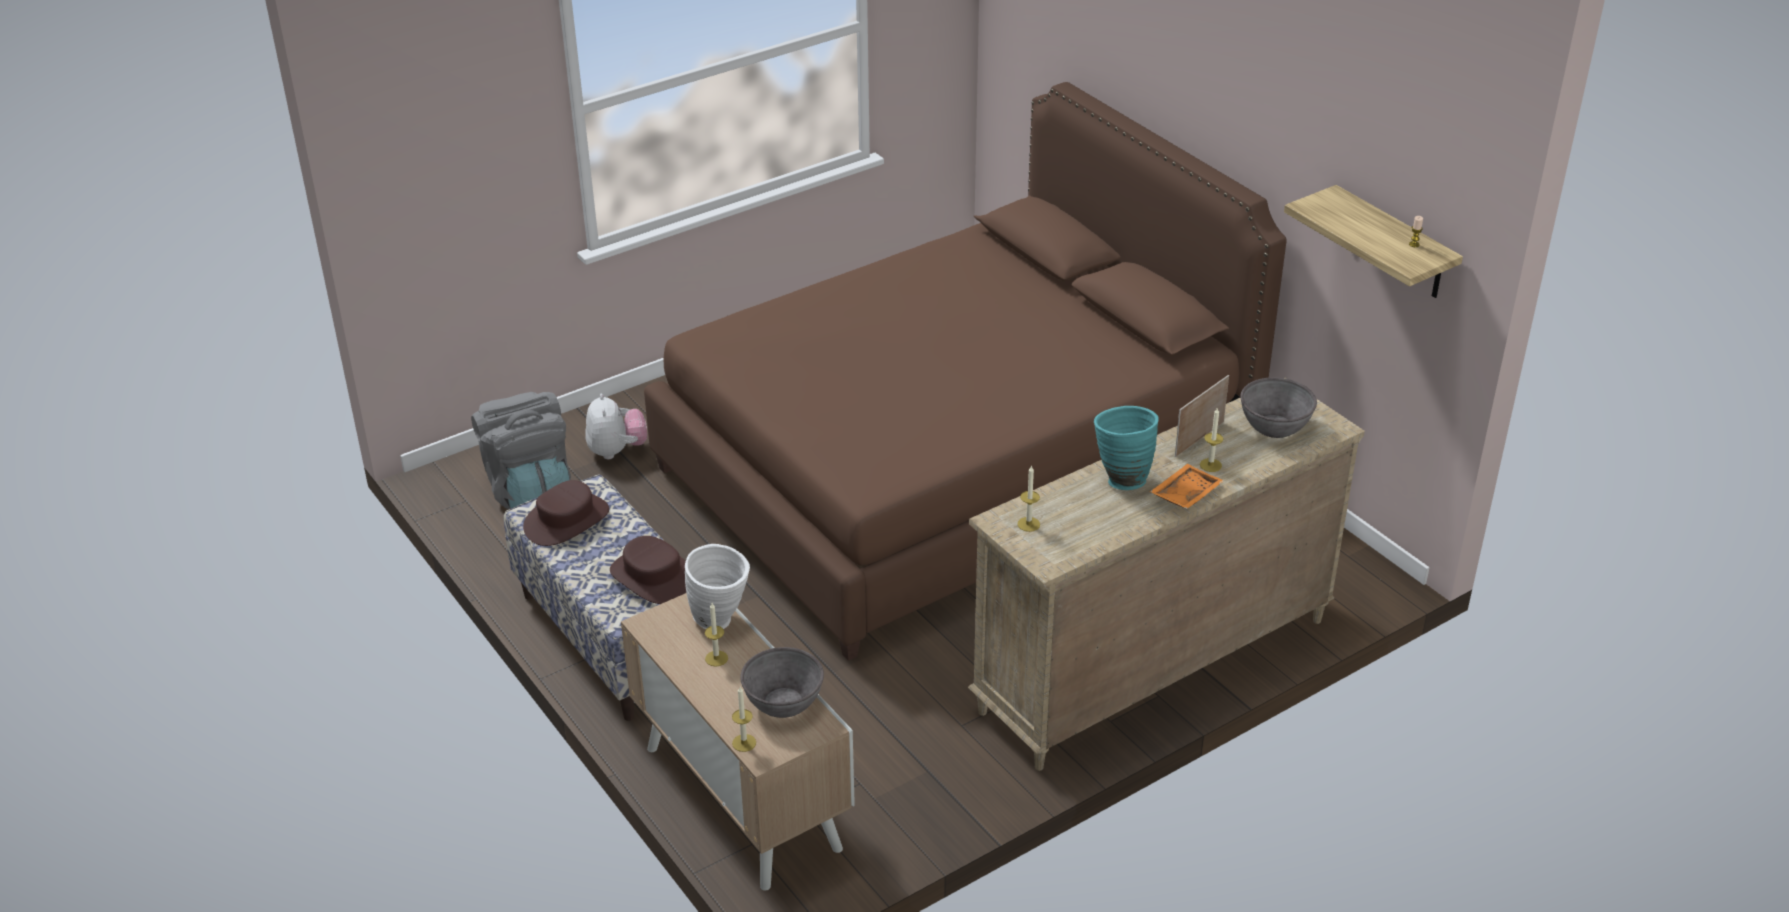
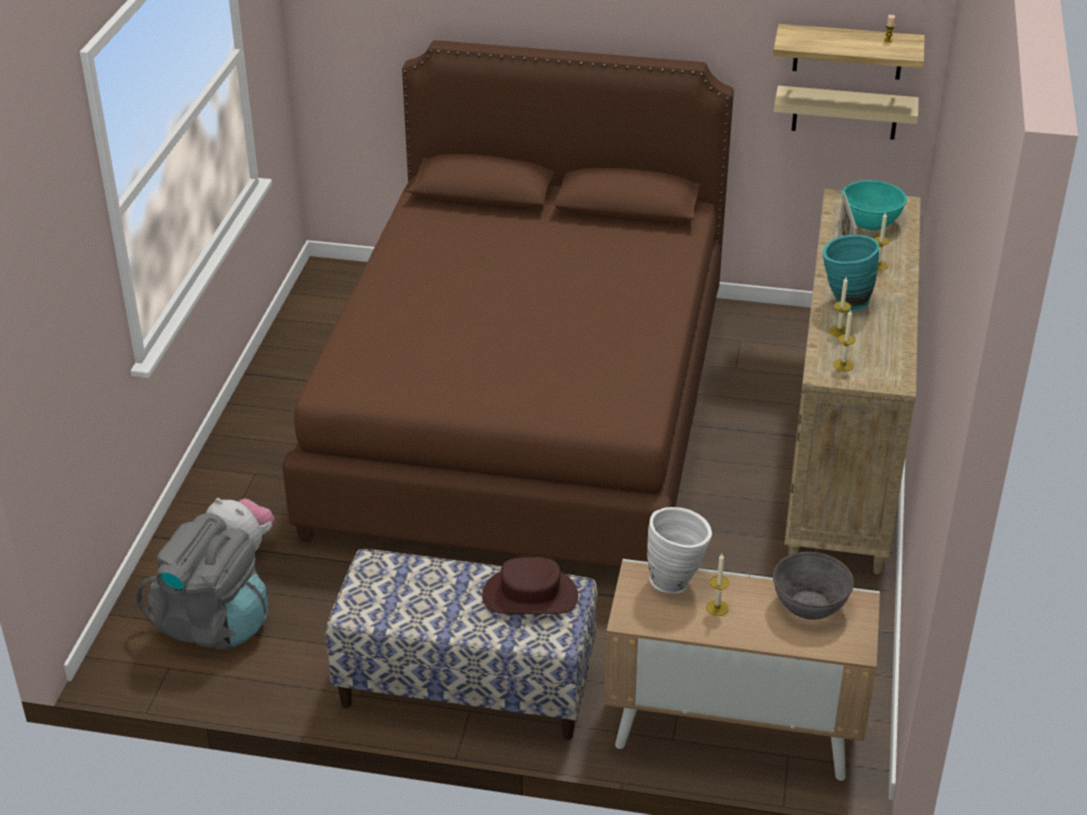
camera: 45 degrees left, 0 degrees up
(567, 520) = (392, 599): brown hat -> none
(744, 743) = (832, 650): candle -> candle (839, 331)
(1184, 494) = (895, 291): orange tray -> none
(1275, 426) = (870, 221): grey bowl -> turquoise bowl
(1385, 313) = (845, 112): none -> beige shelf

